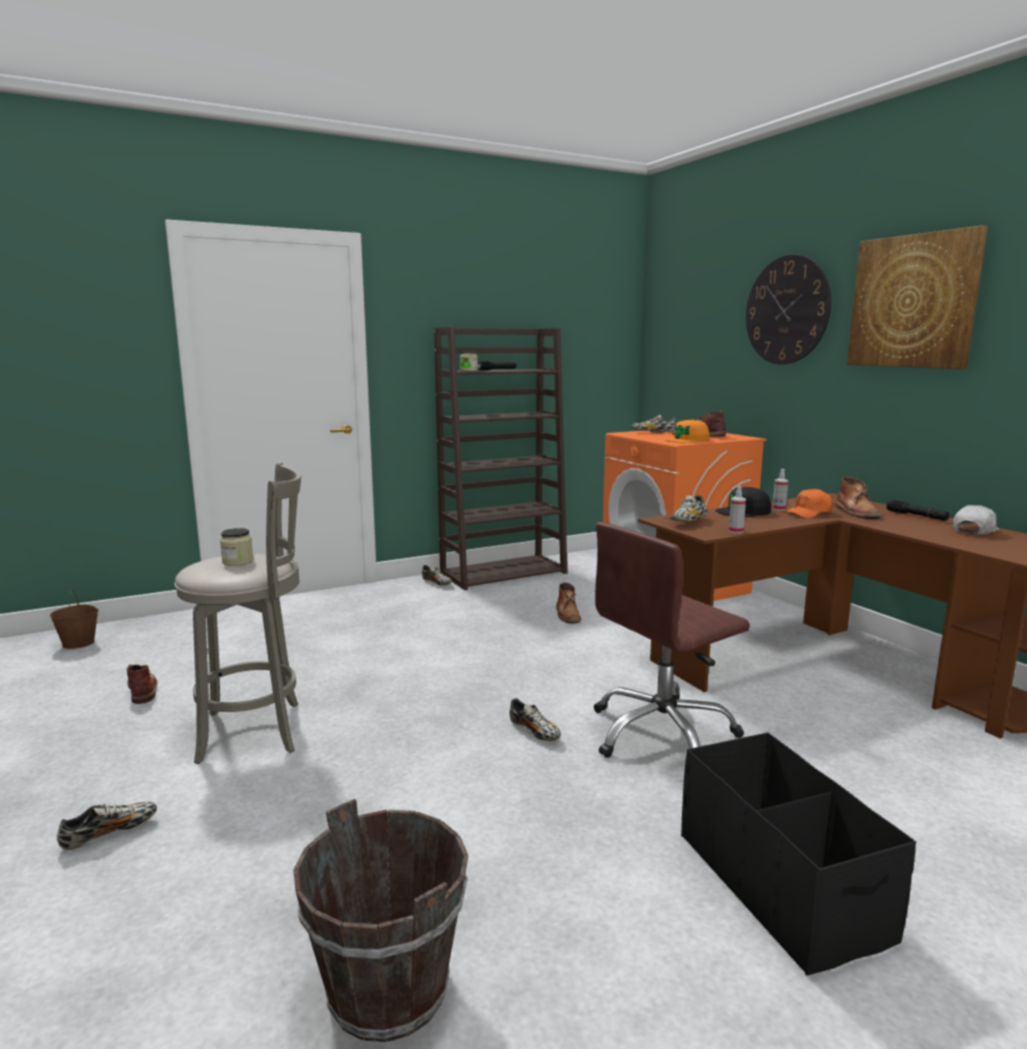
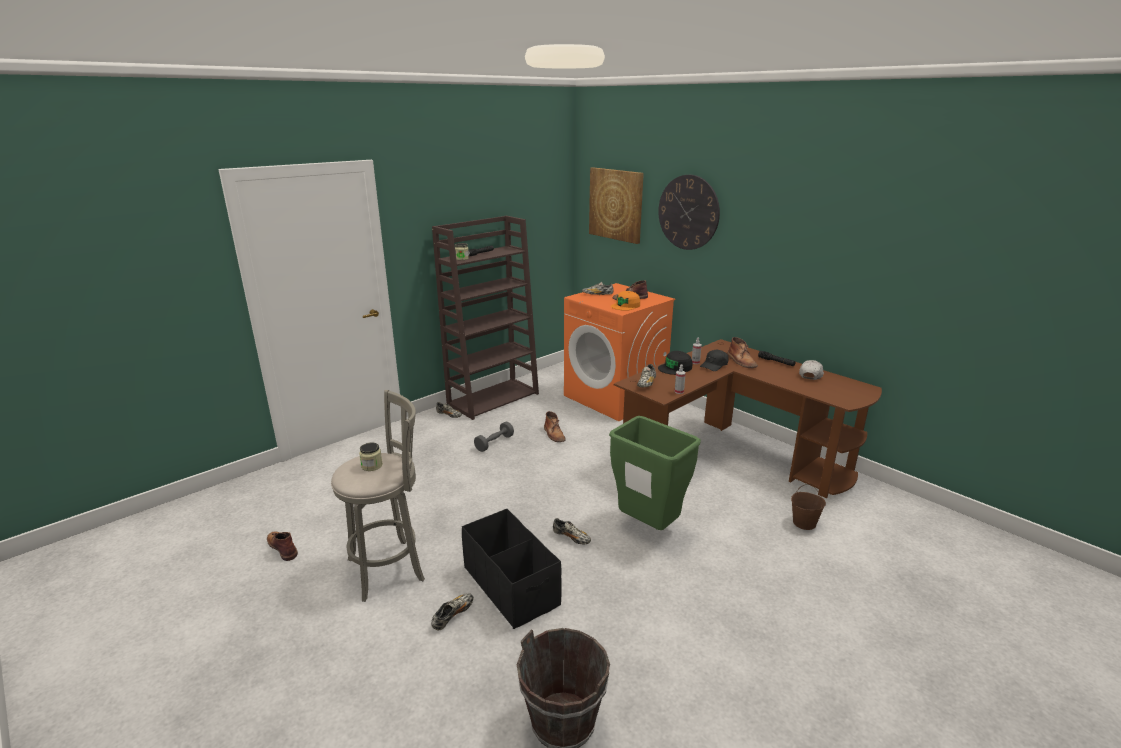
camera: 15 degrees left, 10 degrees up
(79, 643) = (200, 512): brown bucket -> brown bucket (804, 523)
(109, 833) = (339, 664): shoe -> shoe (453, 615)
(480, 615) = (494, 443): none -> grey dumbbell
(662, 734) = (647, 526): brown office chair -> green trash can
(781, 884) = (737, 616): black storage box -> black storage box (511, 586)
(809, 513) = (714, 365): orange cap -> black cap
(913, 301) = (773, 223): picture -> picture (616, 204)

